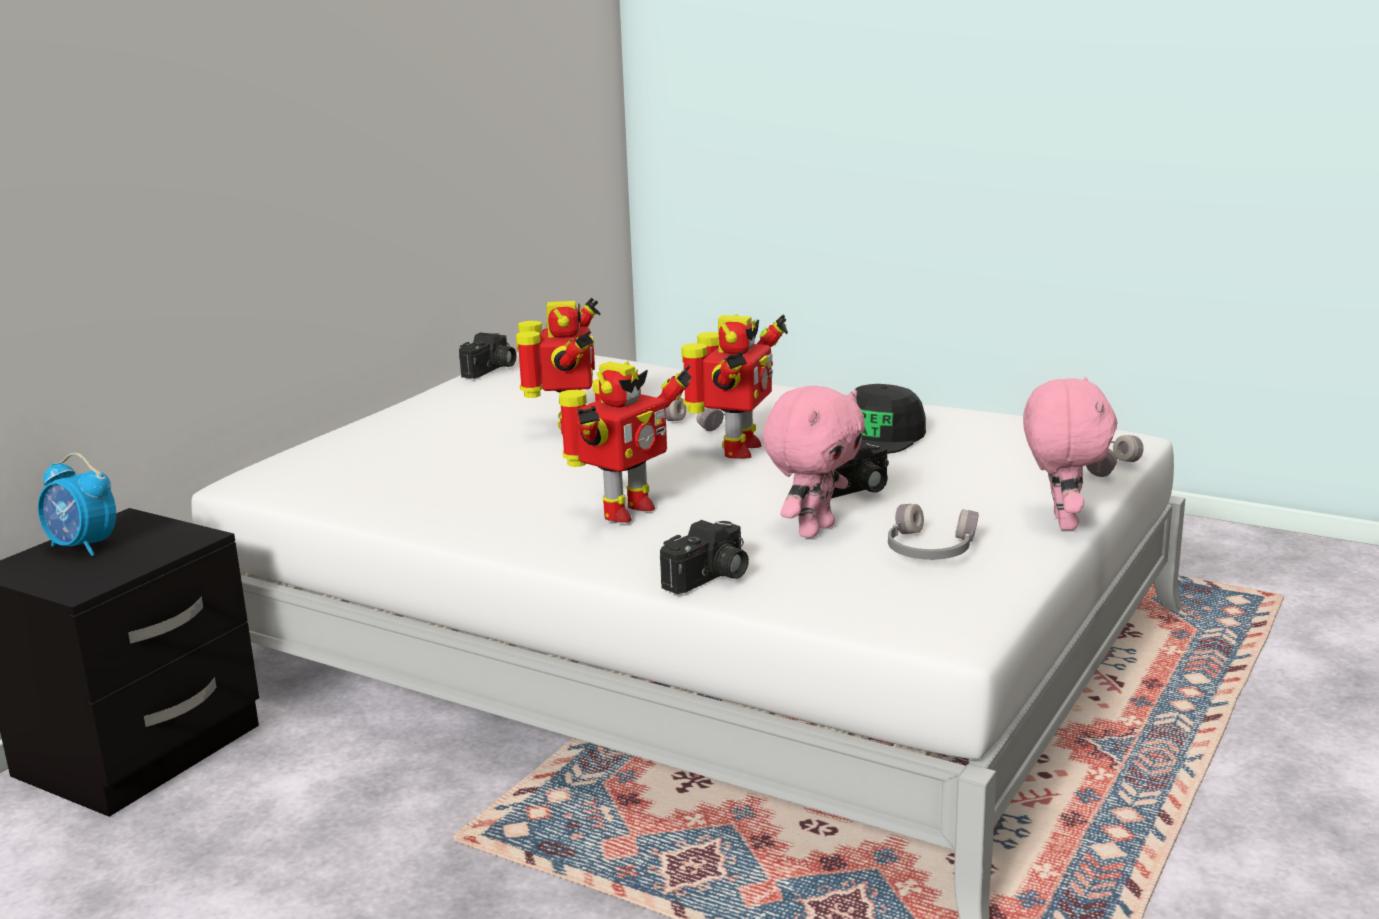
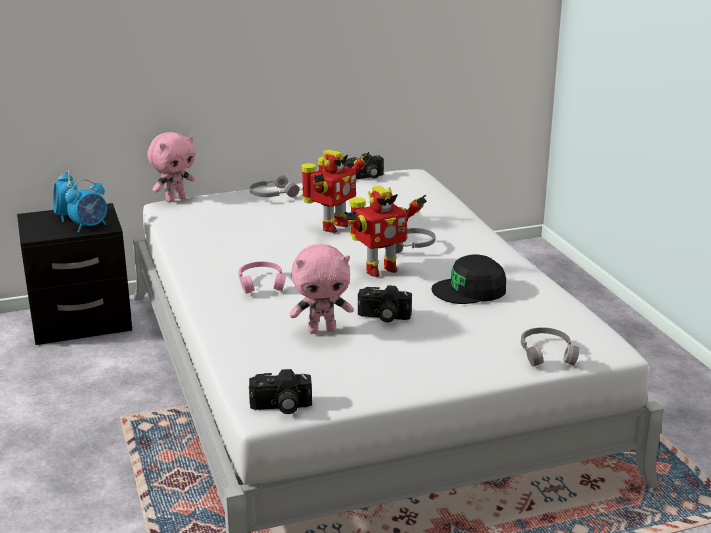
camera: 40 degrees right, 5 degrees up
(161, 545) = (90, 226): none -> alarm clock
(623, 511) = (262, 283): toy robot -> pink headphones
(710, 578) = (229, 334): camera -> camera (281, 407)
(929, 550) = (348, 365): grey headphones -> grey headphones (272, 195)
(1061, 522) = (448, 381): pink plush toy -> pink plush toy (175, 199)

